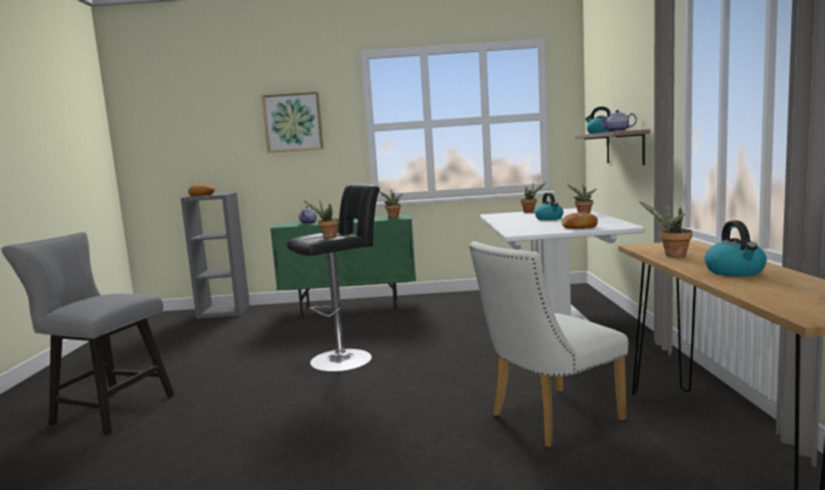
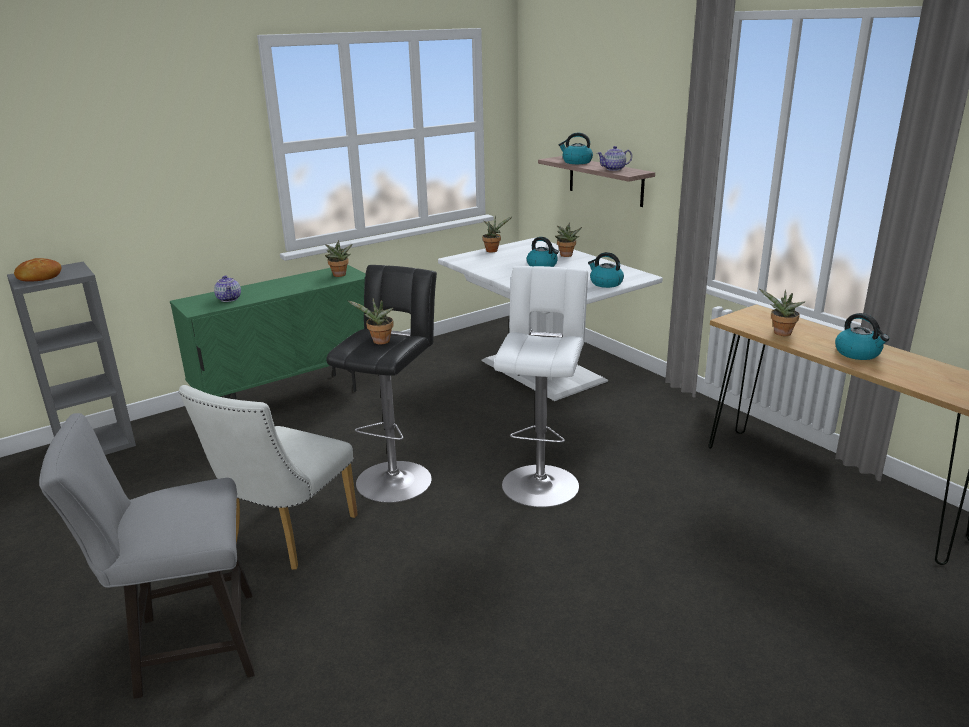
camera: 35 degrees left, 15 degrees up
(293, 122) = (164, 145): picture -> none
(440, 383) = (541, 482): none -> white stool
(548, 420) = (678, 494): white chair -> white chair (286, 537)
(579, 227) = (605, 283): bread -> kettle

